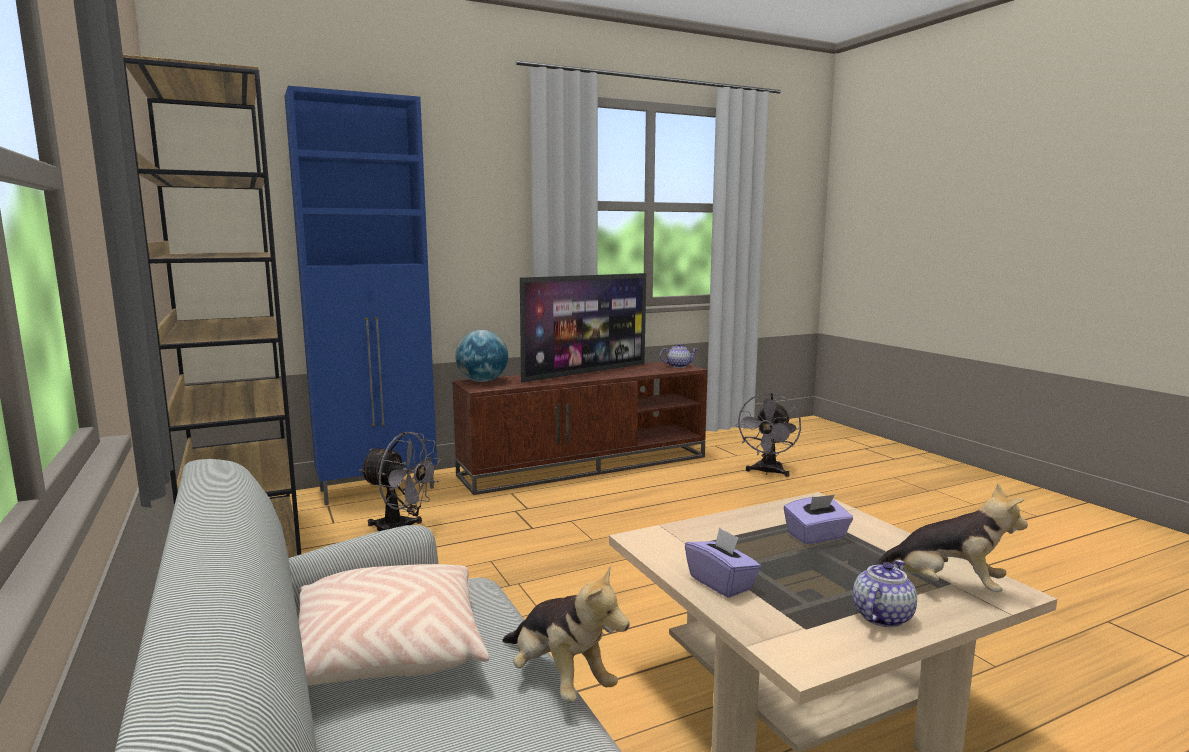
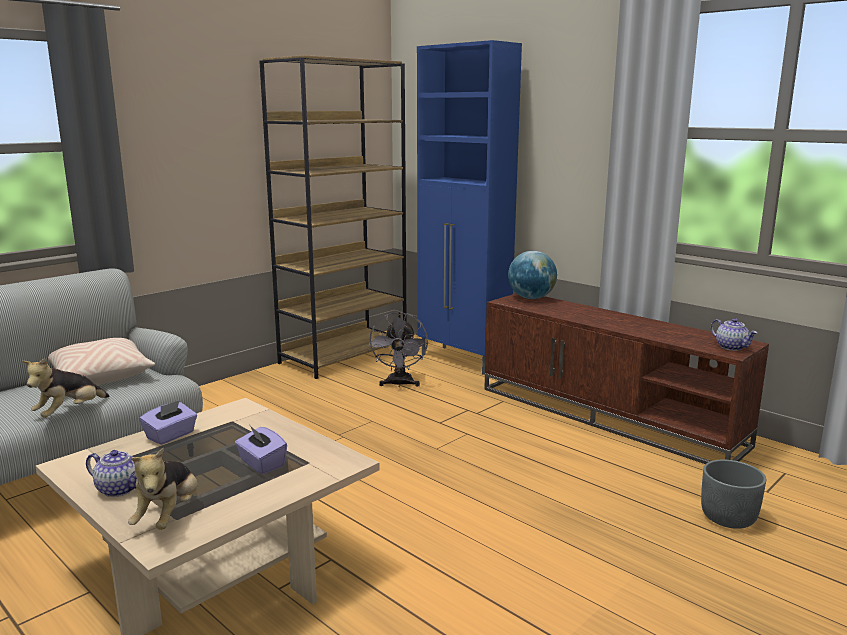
camera: 70 degrees right, 5 degrees up
(585, 372) = (623, 319): television -> none
(767, 472) = (728, 518): grey fan -> grey planter

